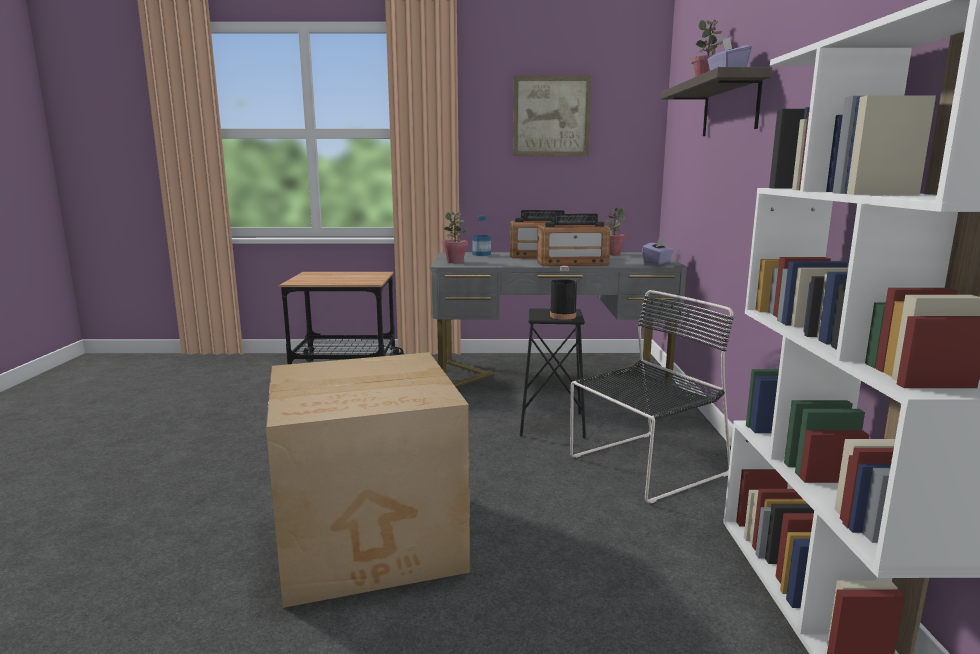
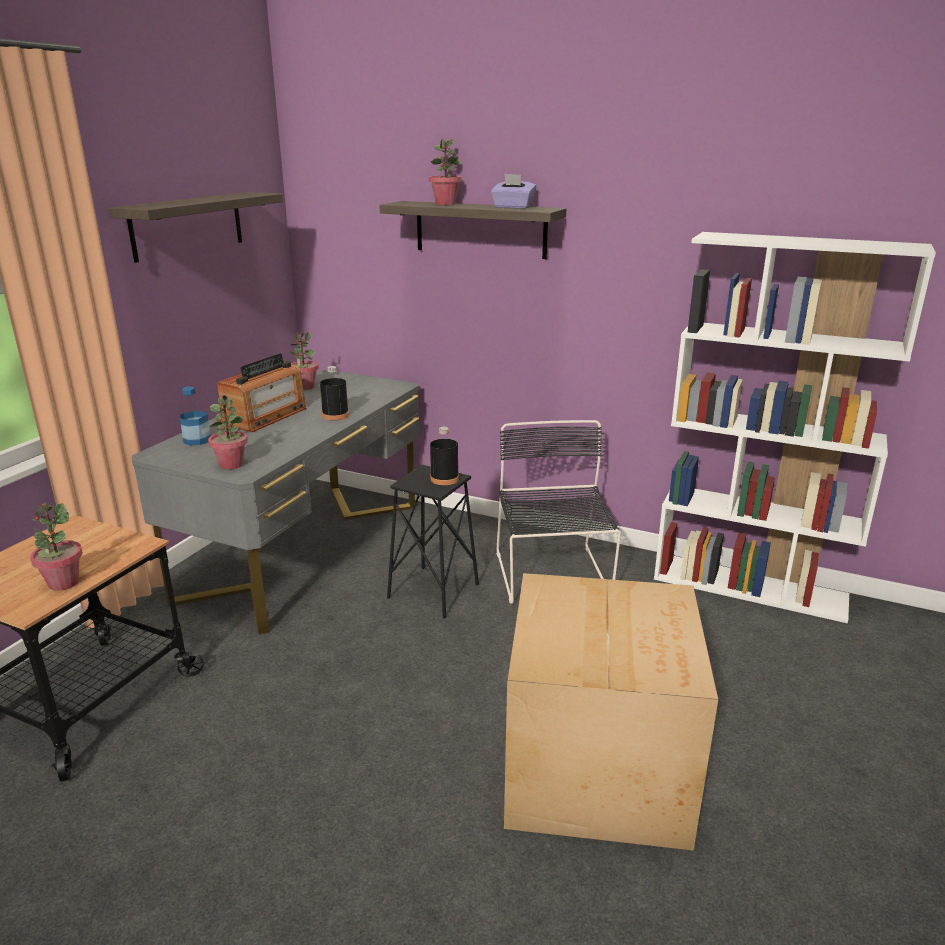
camera: 65 degrees left, 10 degrees up
(321, 281) = (63, 583): none -> potted plant
(551, 116) = (188, 225): picture -> shelf
(572, 263) = (335, 415): radio -> black bottle
(657, 263) = (385, 386): purple tissue box -> none

